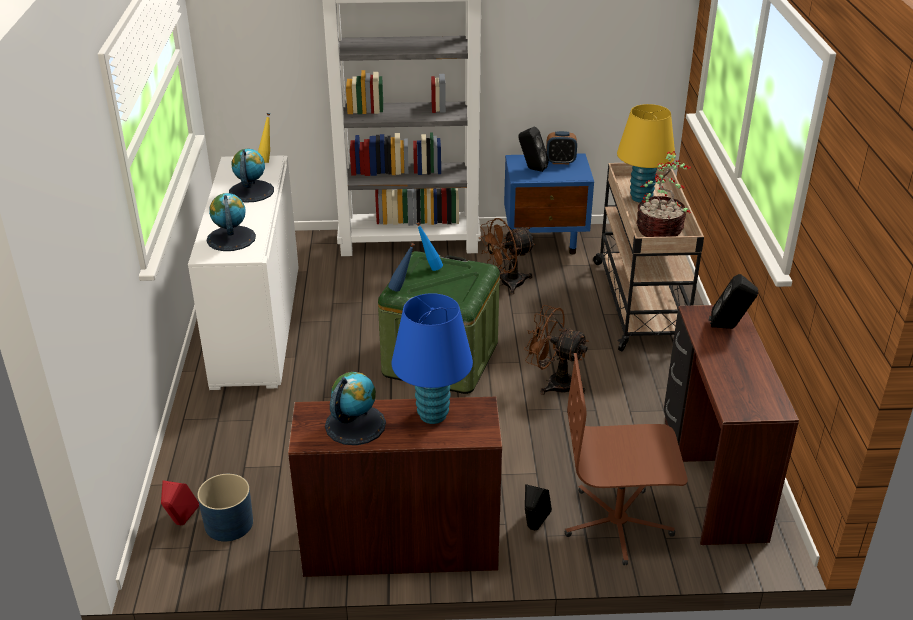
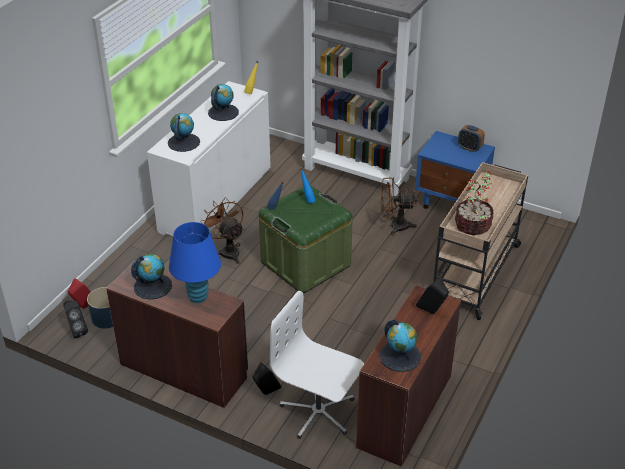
camera: 30 degrees right, 5 degrees up
(532, 169) = (443, 148): black speaker -> black speaker (76, 331)
(553, 383) = (362, 307): brown fan -> brown fan (228, 250)
(618, 523) = (318, 412): brown office chair -> white office chair
(641, 198) = (486, 196): yellow table lamp -> none
(749, 387) = (400, 356): none -> globe

